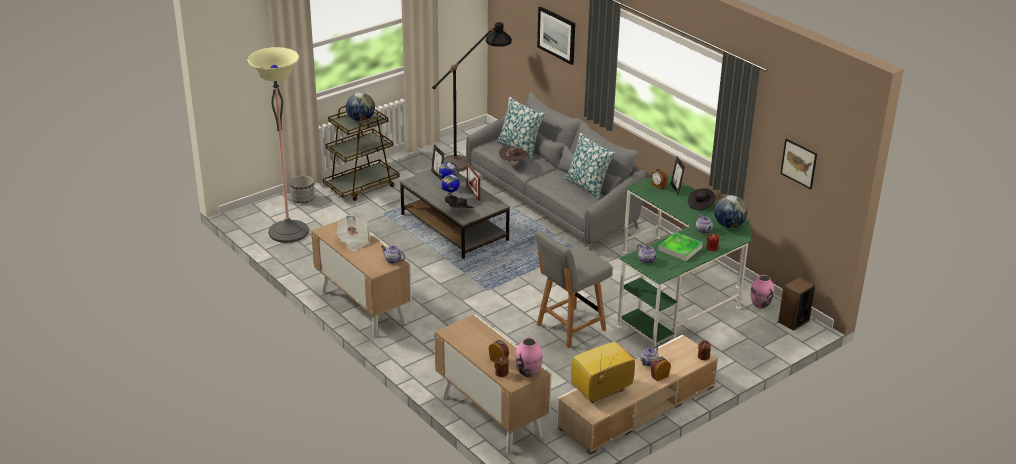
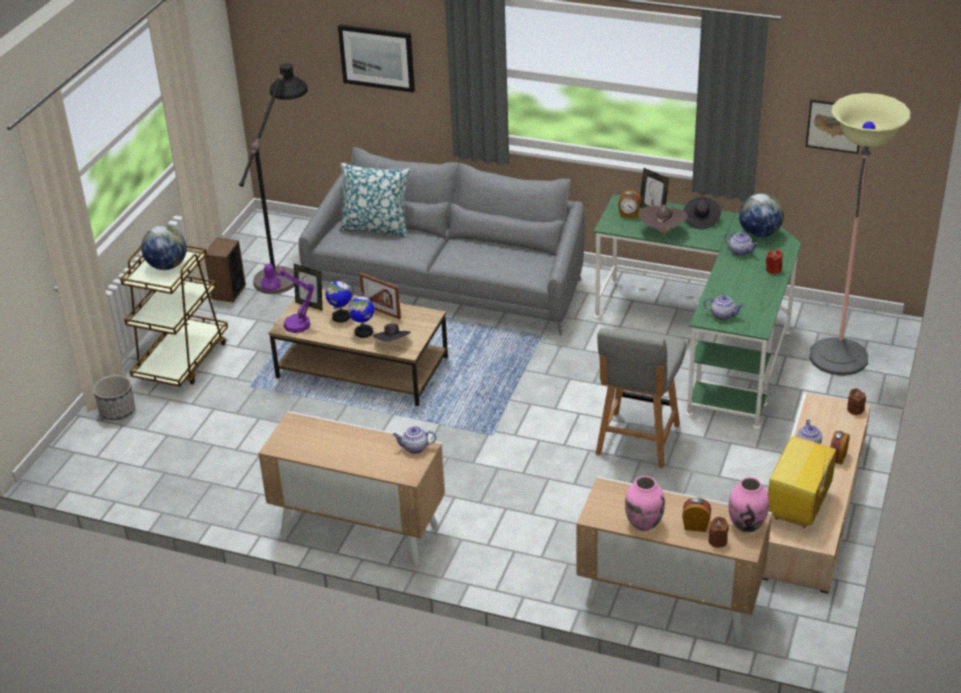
camera: 30 degrees left, 5 degrees up
(288, 232) = (146, 467): floor lamp -> floor lamp (838, 357)
(354, 241) = (334, 443): newspaper -> none
(415, 181) = (291, 325): none -> purple table lamp
(455, 227) = (363, 367): grey coffee table -> brown coffee table
(513, 164) = (392, 253): brown hat -> brown hat (662, 231)
(587, 186) = (512, 247): pillow -> none
(680, 249) = (741, 285): tray -> none
(760, 304) = (805, 318): pink vase -> pink vase (643, 523)
(793, 321) = (858, 324): speaker -> speaker (228, 292)

